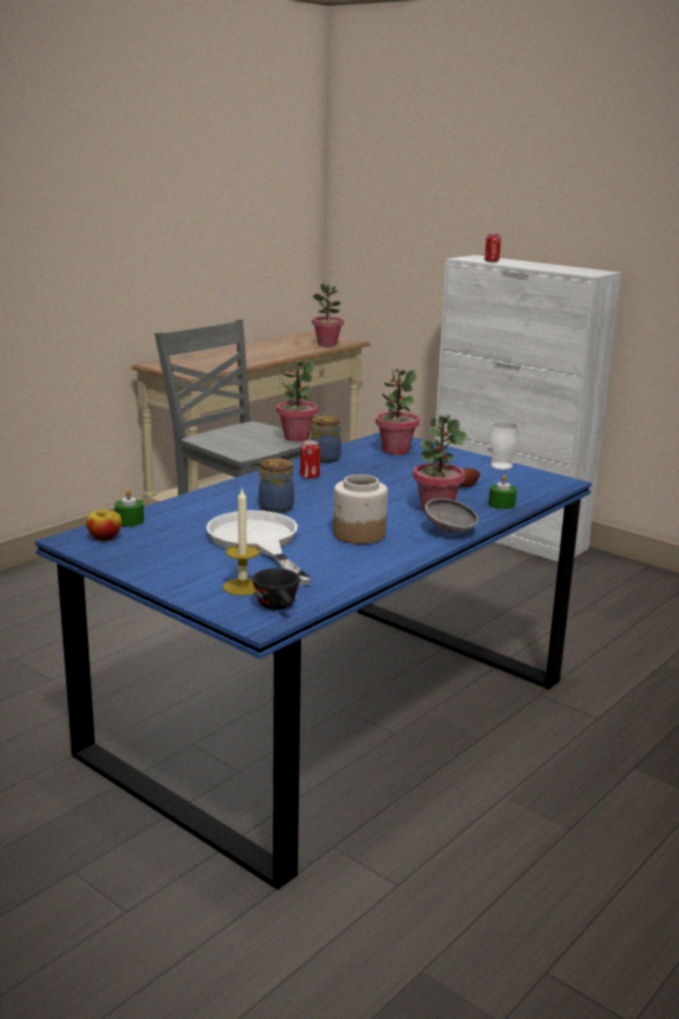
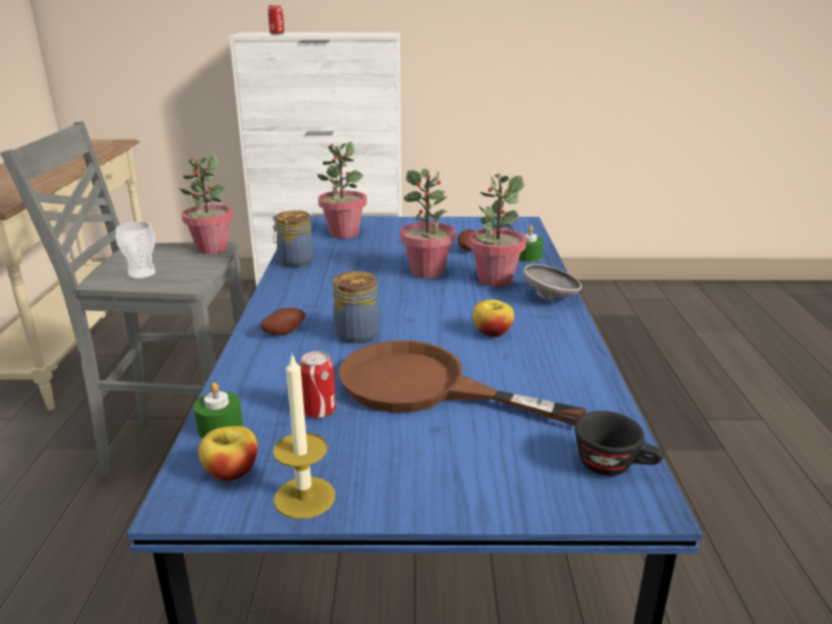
camera: 40 degrees left, 5 degrees up
(238, 493) = (283, 332): none -> potato
(242, 587) = (527, 458): candle -> candle (304, 497)
(258, 542) = (424, 387): white frying pan -> brown frying pan
(310, 476) = (319, 285): can -> can (319, 411)
(327, 344) = (100, 148): potted plant -> potted plant (427, 272)
(359, 534) = (492, 333): jar -> apple
(501, 466) = (454, 222): cup -> cup (142, 274)

